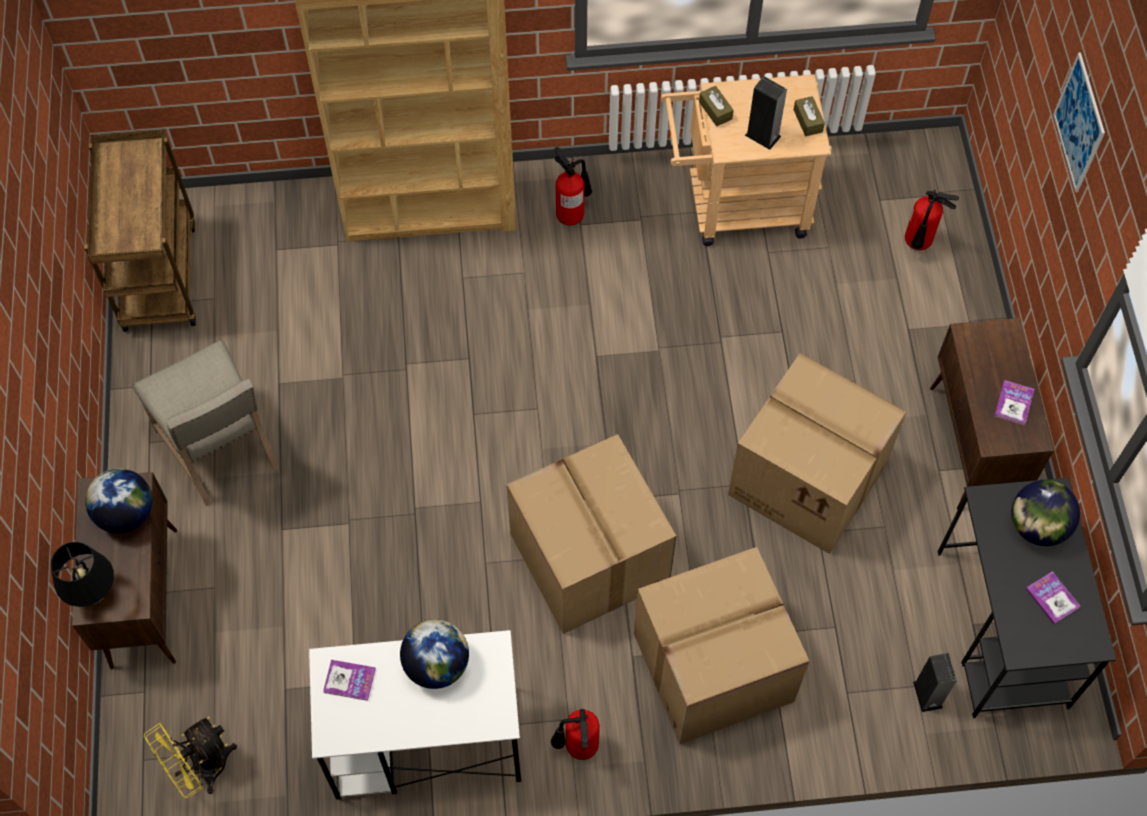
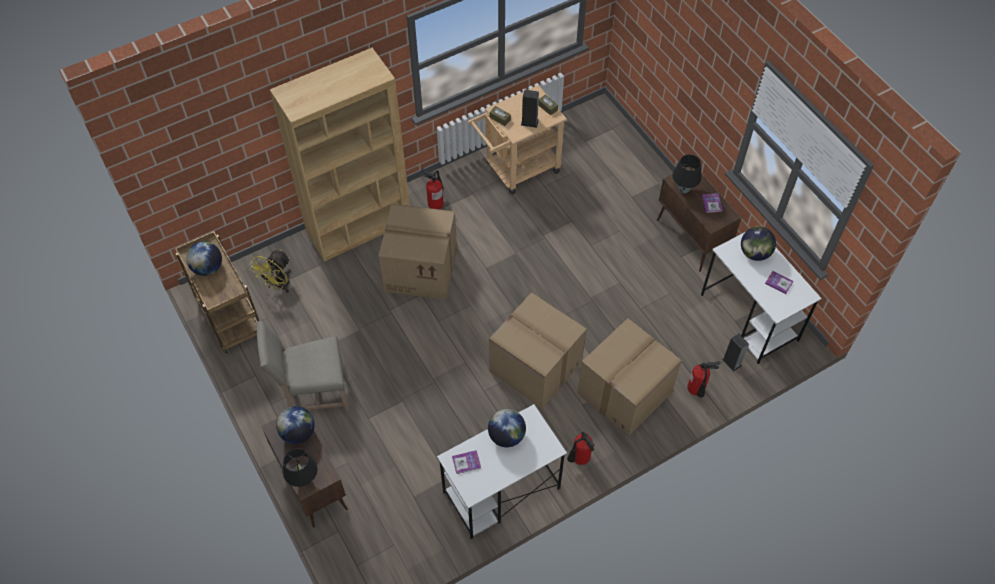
camera: 25 degrees left, 5 degrees down
(127, 187) = (208, 268): none -> globe
(201, 769) = (391, 556): yellow fan -> yellow fan (278, 285)
(221, 449) = (313, 392): beige chair -> beige chair turned 135 degrees clockwise
(810, 479) = (623, 285): cardboard box -> cardboard box (422, 269)
(918, 245) = (615, 156): fire extinguisher -> fire extinguisher (697, 392)
(975, 358) = (683, 189): none -> black table lamp
(1002, 630) = (749, 318): black desk -> white desk
(1079, 123) = (692, 54): picture -> none

